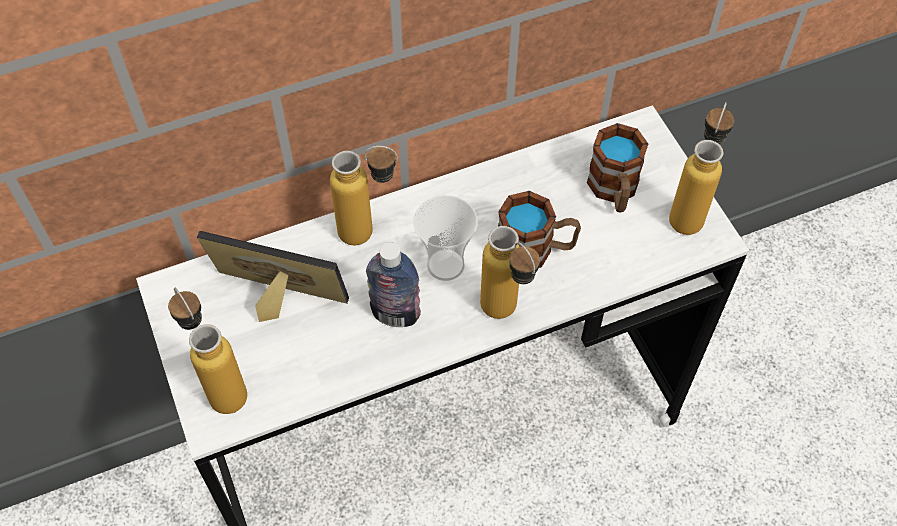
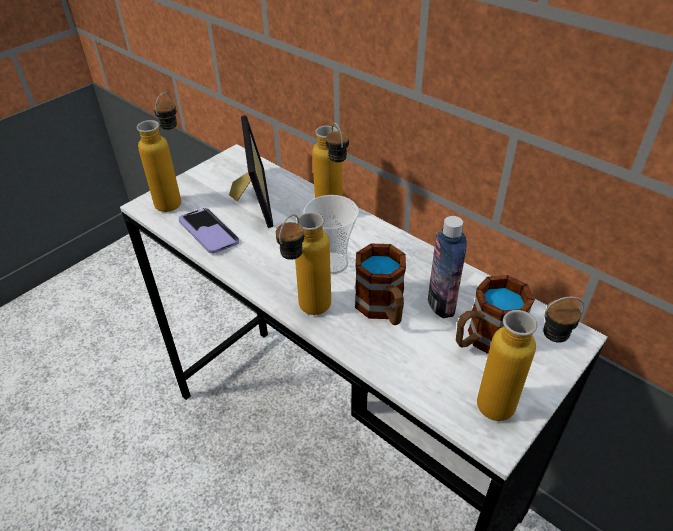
camera: 65 degrees right, 15 degrees down
(316, 367) = (208, 232): none -> phone
(395, 315) = (272, 253): bottle -> bottle (441, 304)

